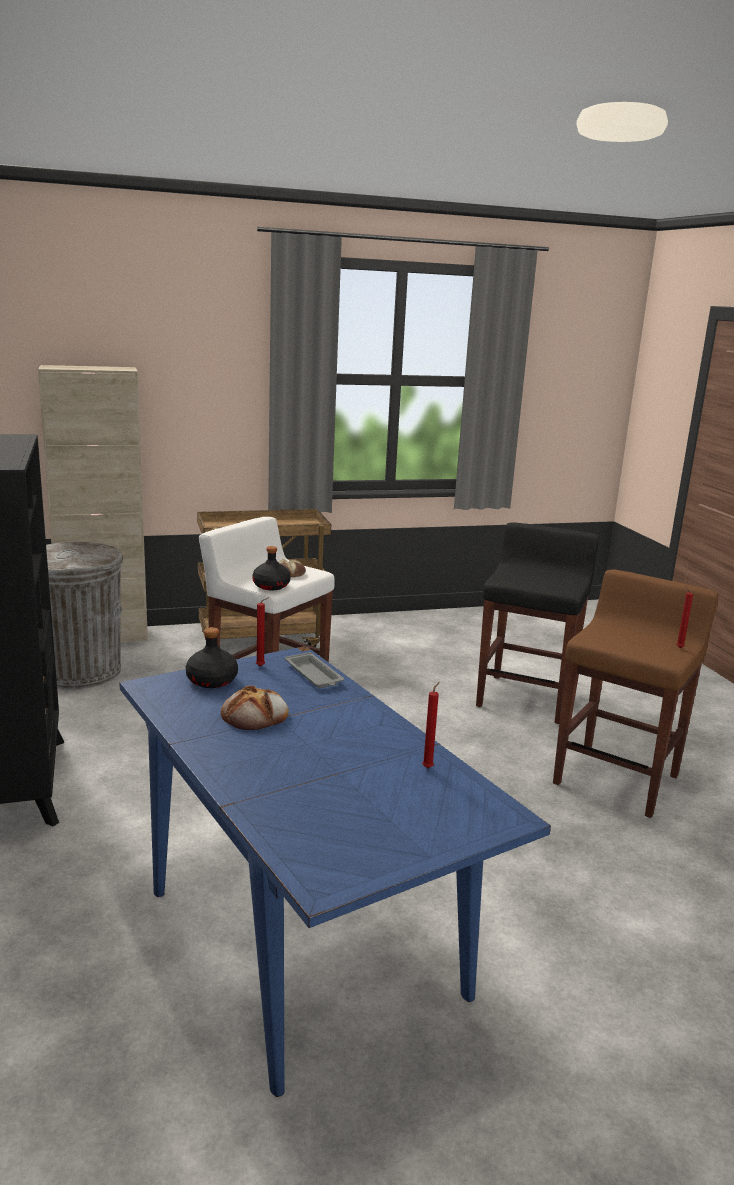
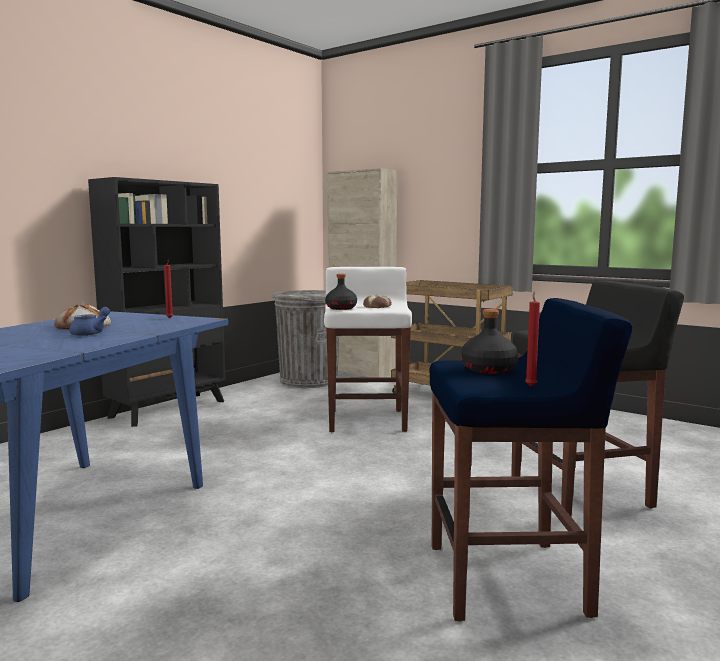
camera: 55 degrees right, 10 degrees down
(211, 681) = (129, 317): black bottle -> black bottle (488, 369)
(314, 675) = (173, 324): grey tray -> none
(318, 720) = (91, 333): none -> blue teapot
(428, 767) = (31, 355): red candle -> none
(617, 779) = (510, 579): brown stool -> blue stool

